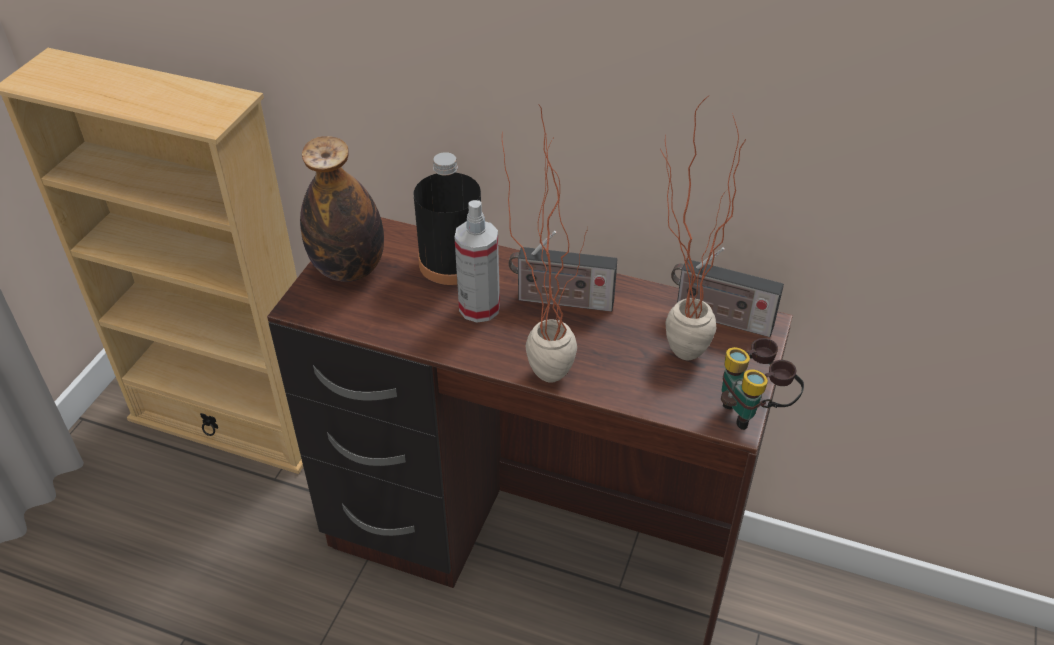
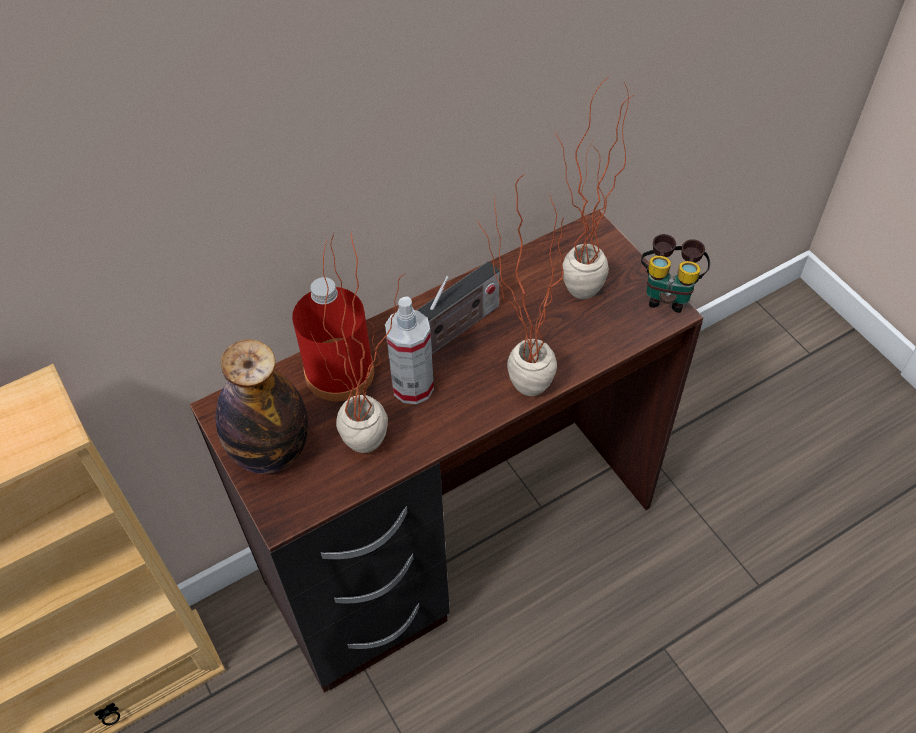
camera: 50 degrees left, 10 degrees up
(403, 322) = (379, 449): none -> potted plant
(451, 263) = (339, 372): black bottle -> red bottle
(719, 318) = (565, 250): radio -> none

